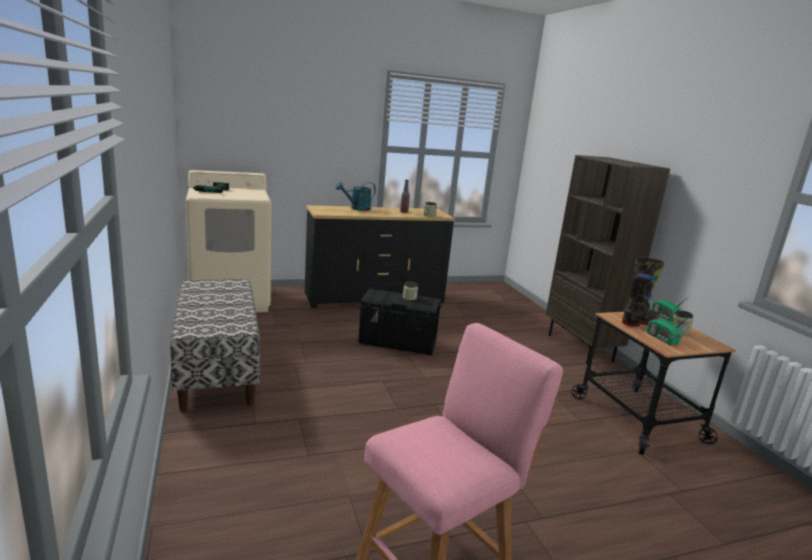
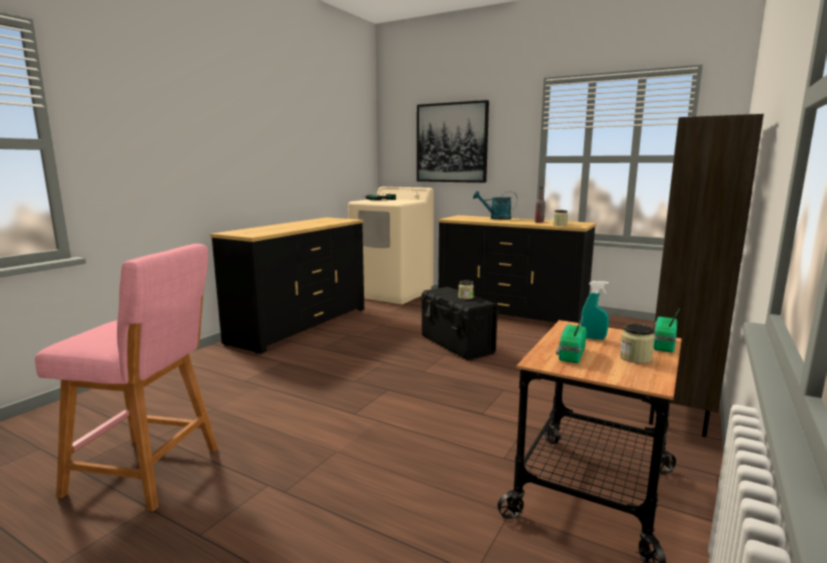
camera: 50 degrees right, 5 degrees down
(216, 370) = (300, 325): bench -> black dresser
(286, 123) = (451, 143): none -> picture
(639, 323) = (593, 338): black boot -> turquoise spray bottle

